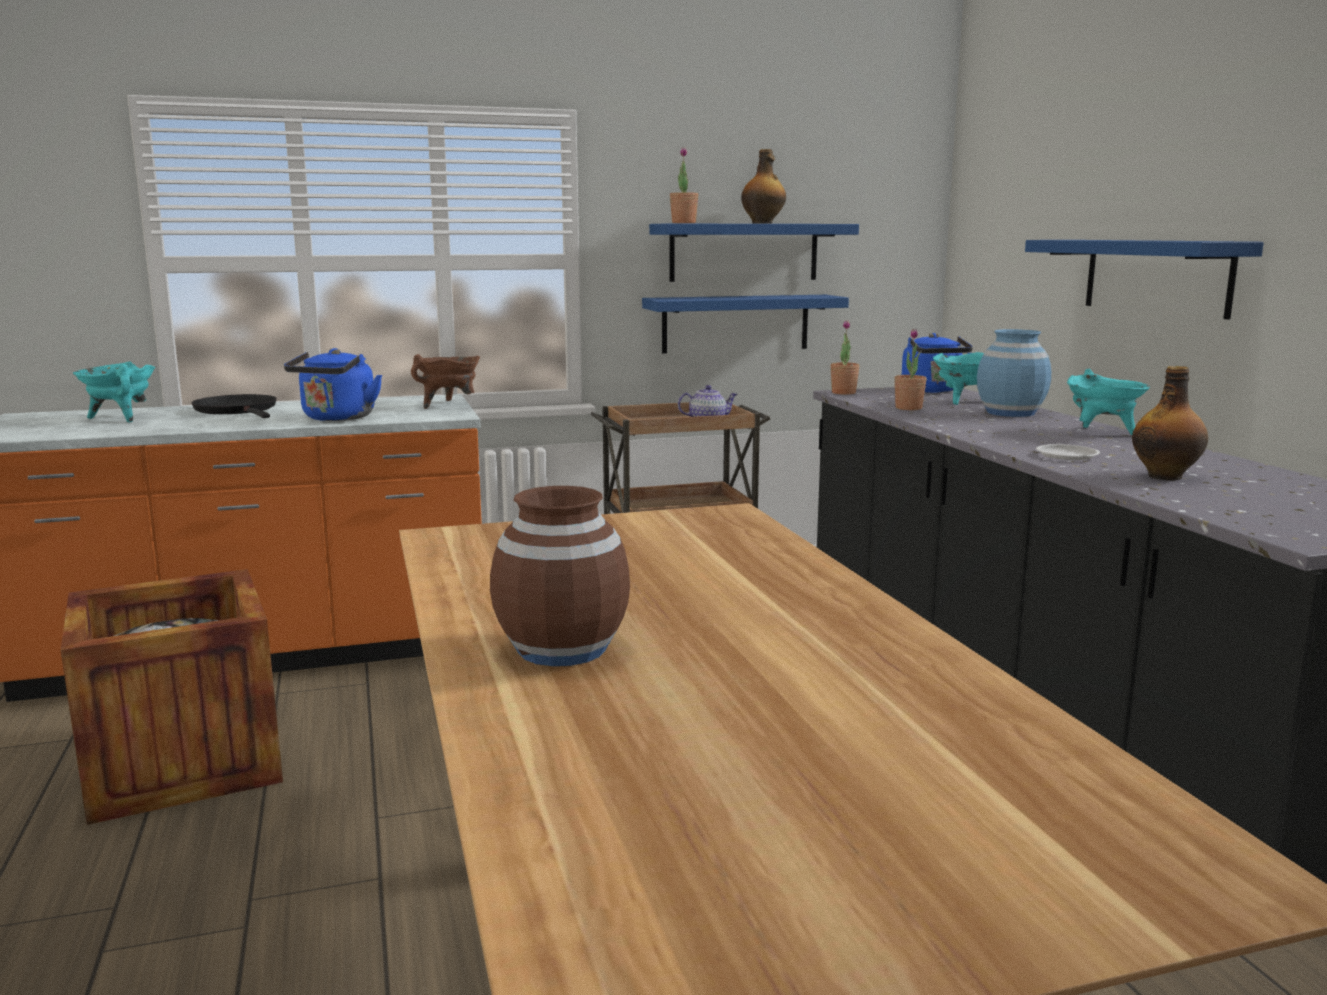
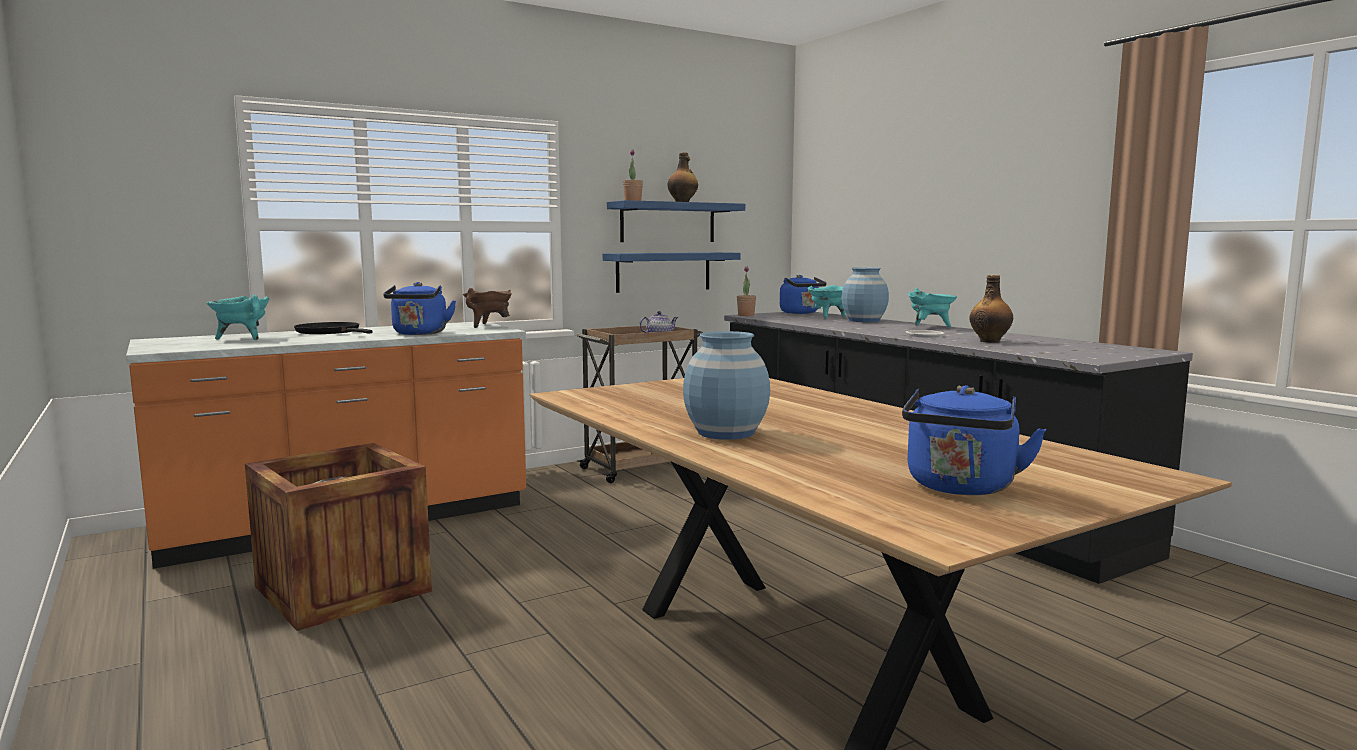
camera: 15 degrees left, 5 degrees down
(561, 648) = (725, 433): brown vase -> blue vase
(790, 854) = (960, 488): none -> blue kettle
(908, 408) = (799, 320): potted plant -> none
(1156, 276) = (947, 231): blue shelf -> none

